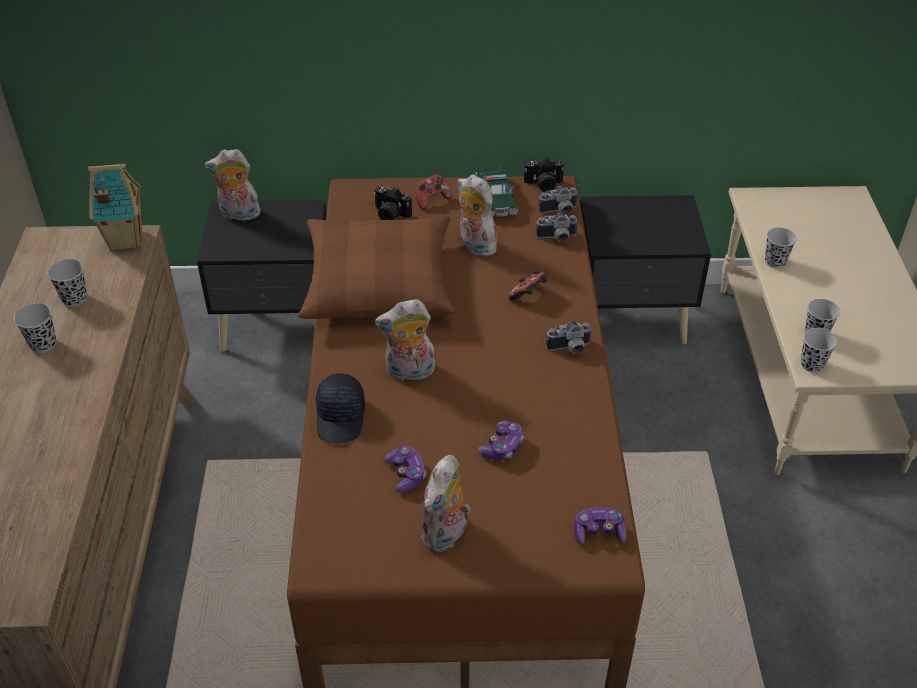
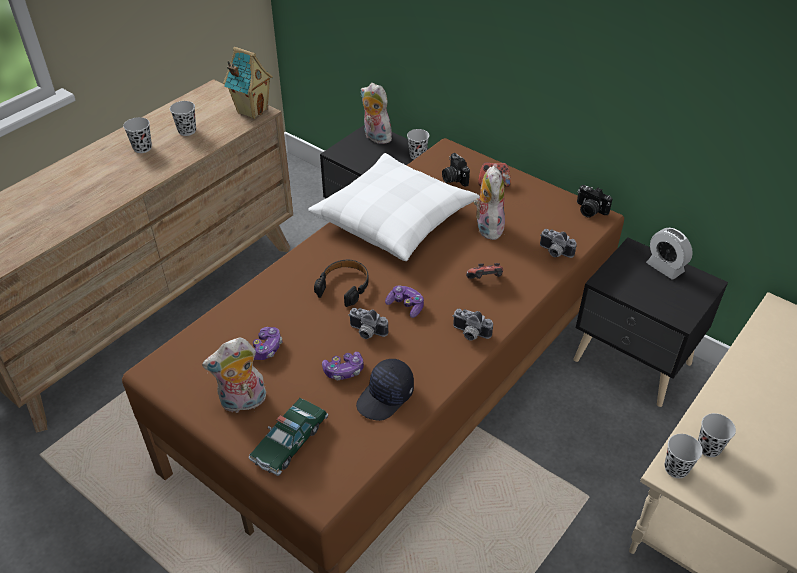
camera: 40 degrees right, 0 degrees up
(341, 417) = (271, 289): black cap -> black cap (386, 397)
(379, 282) = (394, 218): brown pillow -> white pillow
(409, 373) = (344, 286): plush toy -> black headphones
(495, 198) = (541, 203): toy car -> toy car (290, 441)
(559, 211) = (579, 235): camera -> camera (366, 333)
(598, 532) = (337, 470): game controller -> game controller (406, 306)
(637, 208) = (665, 267): none -> alarm clock
(775, 262) = (740, 370): black cup -> black cup (417, 156)

